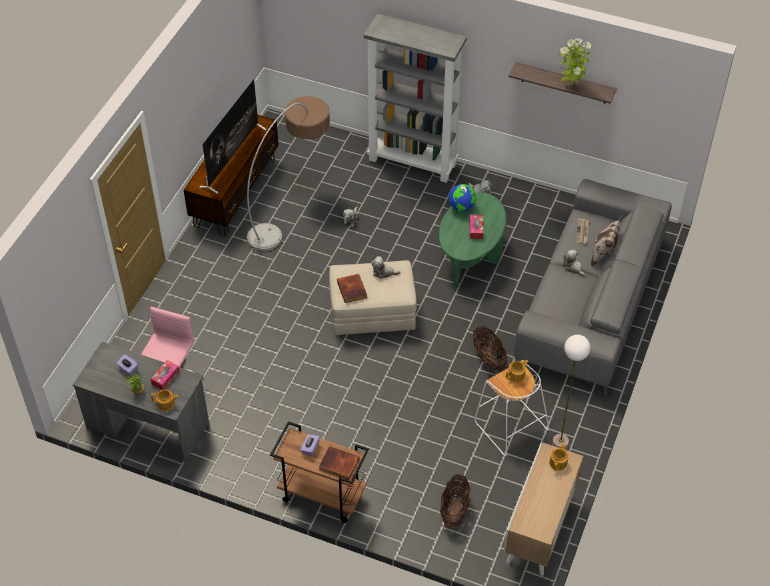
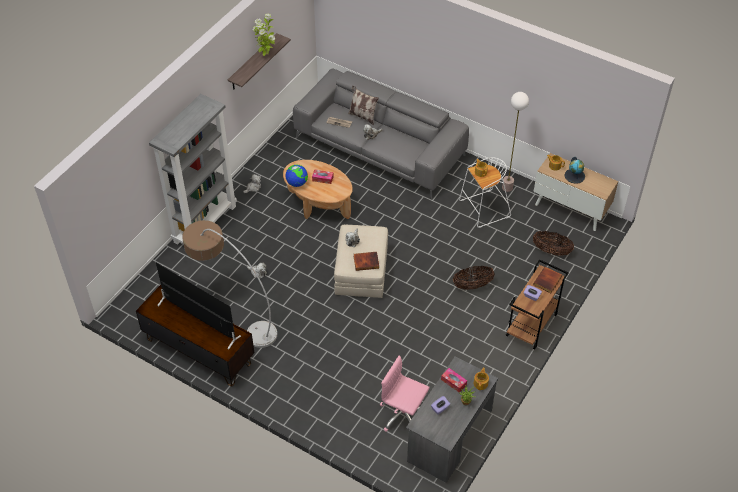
camera: 80 degrees left, 0 degrees up
(470, 255) = (318, 204): green coffee table -> brown coffee table
(488, 358) = (422, 211): basket -> basket (472, 285)
(545, 488) = (574, 176): none -> globe

